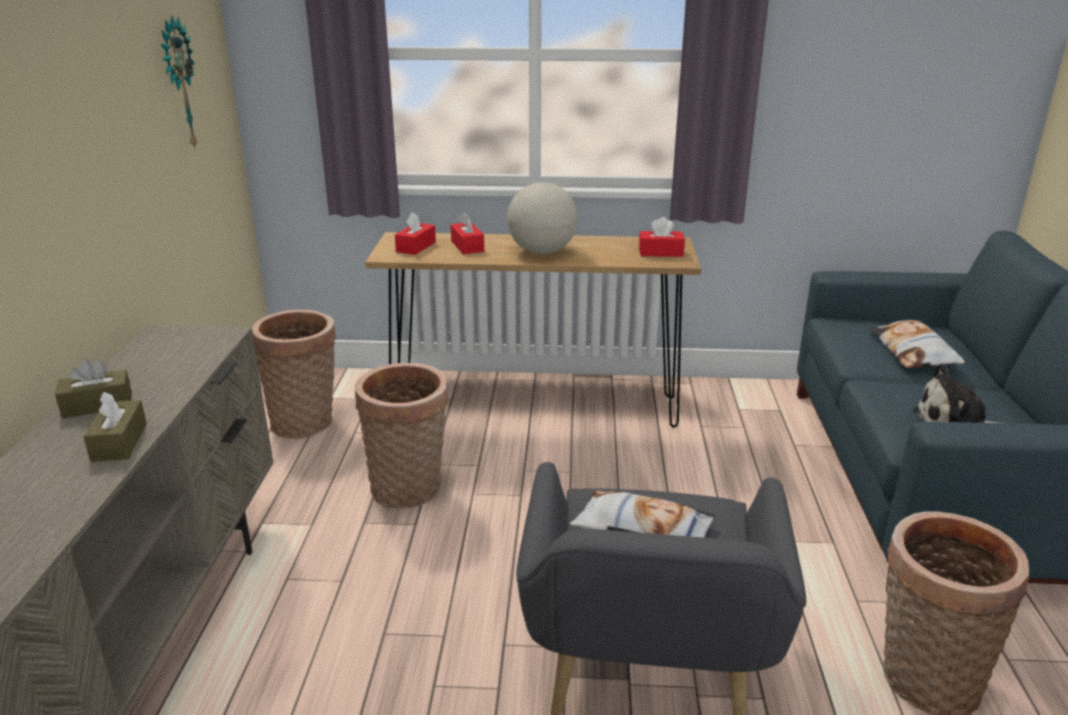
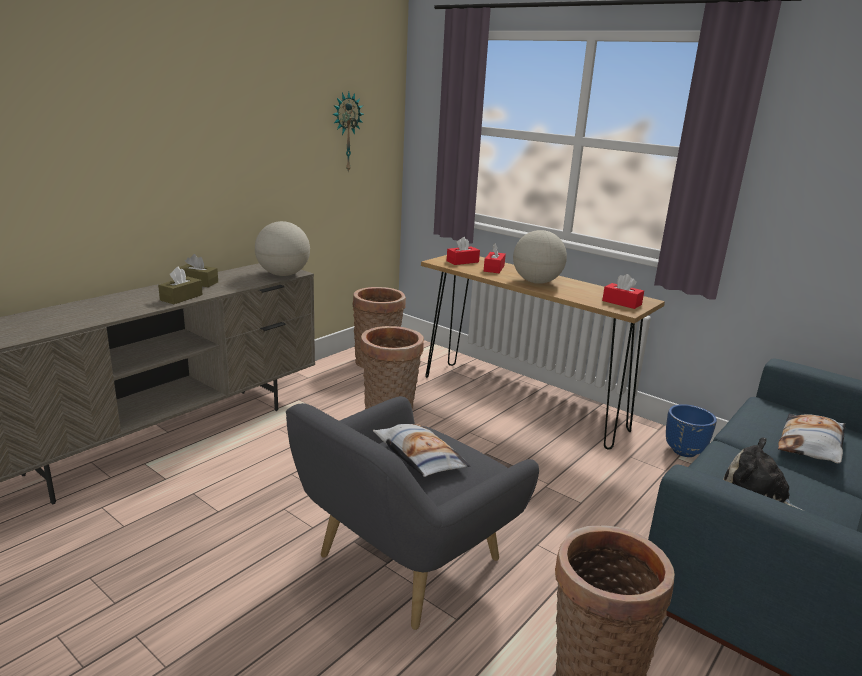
camera: 35 degrees right, 5 degrees down
(211, 344) = (283, 274): none -> globe
(736, 399) = (684, 451): none -> blue planter

